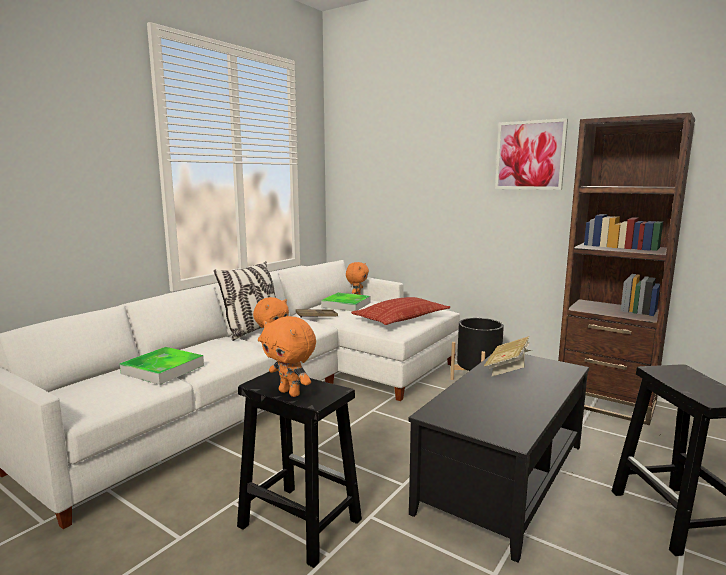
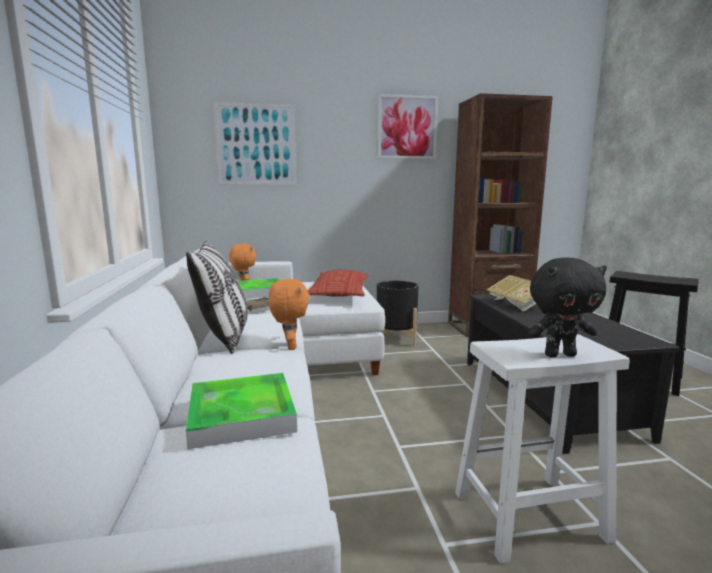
camera: 45 degrees left, 0 degrees up
(290, 393) = (559, 355): orange plush toy -> black plush toy
(298, 523) = (527, 517): black stool -> white stool
(390, 176) = (256, 144): none -> picture

